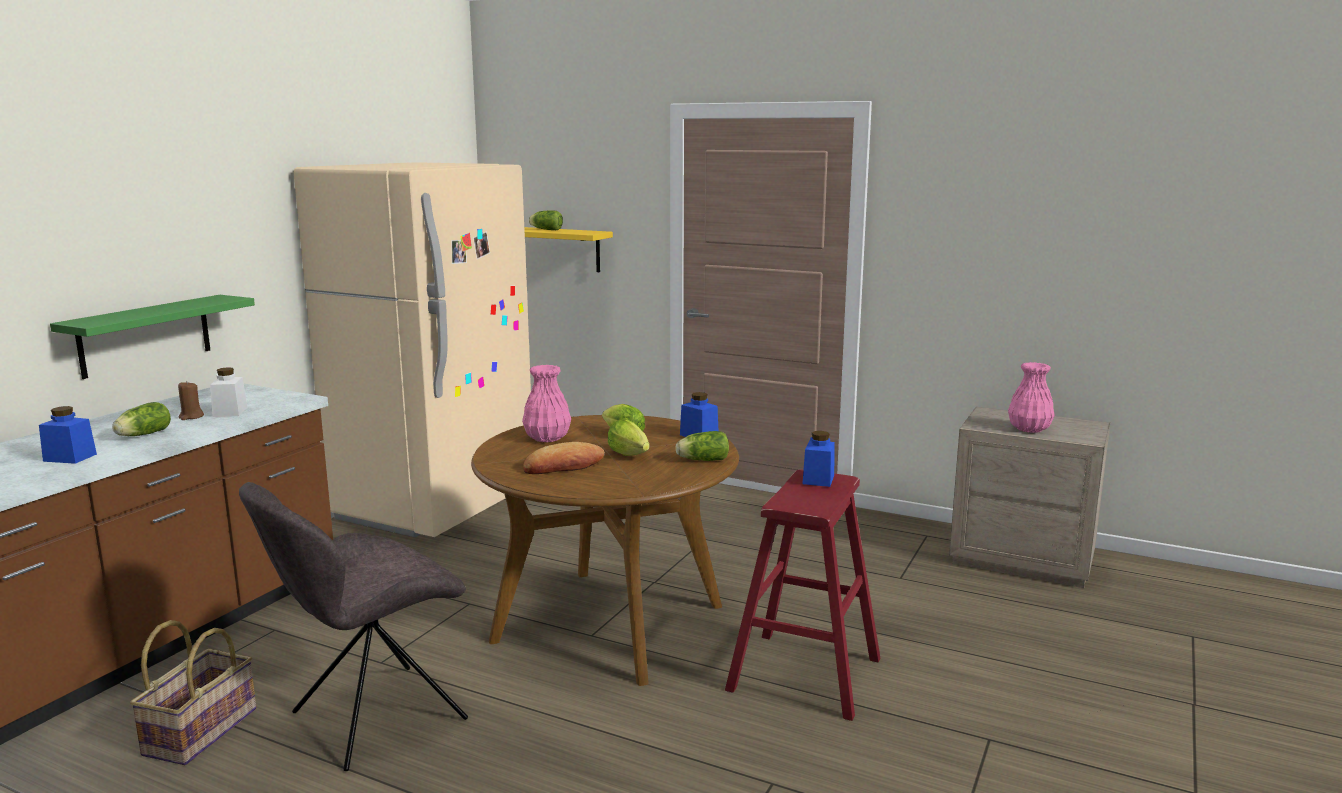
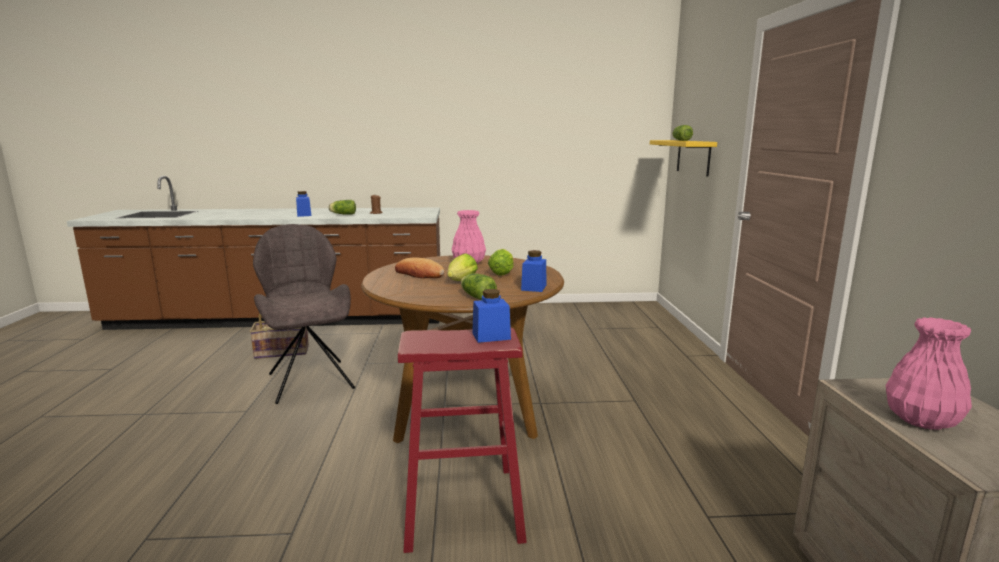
camera: 60 degrees right, 0 degrees up
(145, 335) = (395, 173): green shelf -> none
(230, 412) = (390, 214): white jar -> none
(372, 718) = (310, 379): grey chair -> grey chair turned 45 degrees clockwise
(436, 505) = (552, 316): beige fridge -> none

